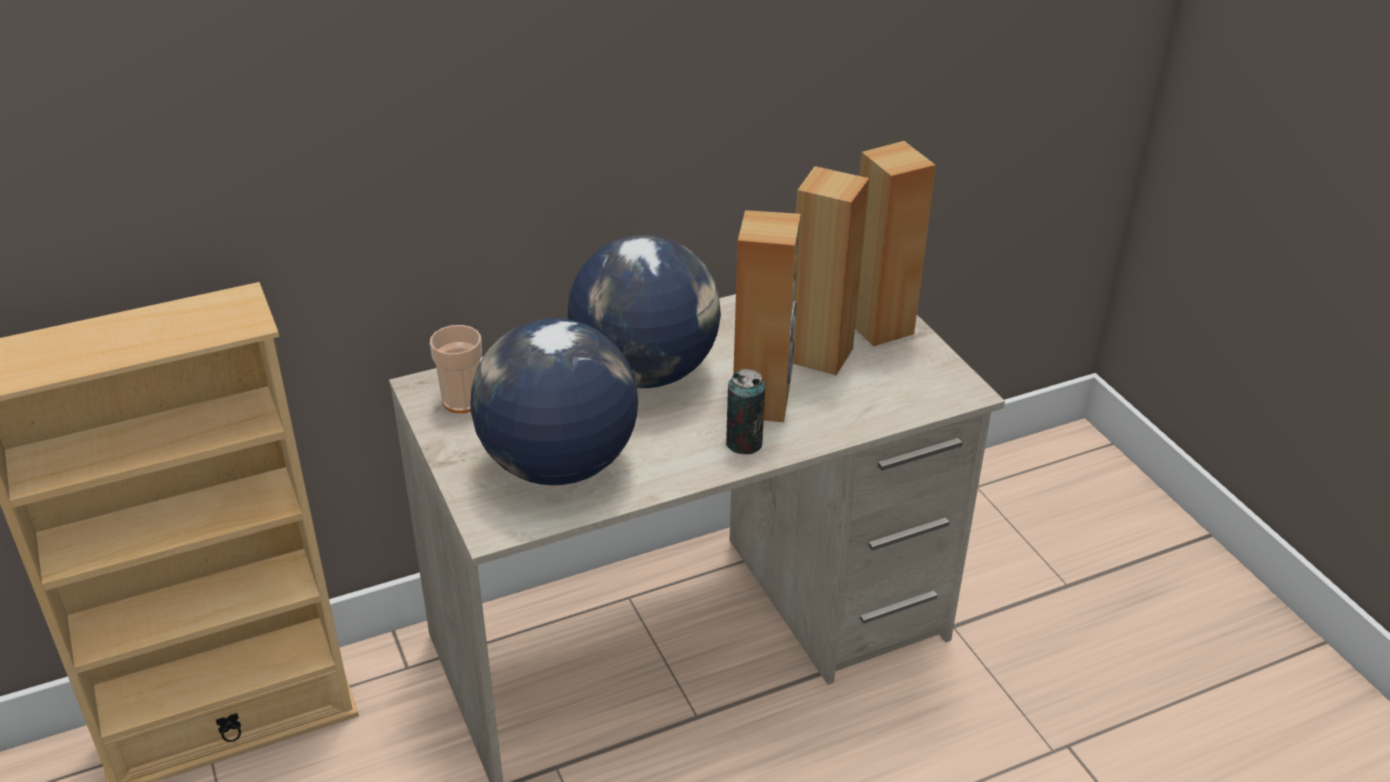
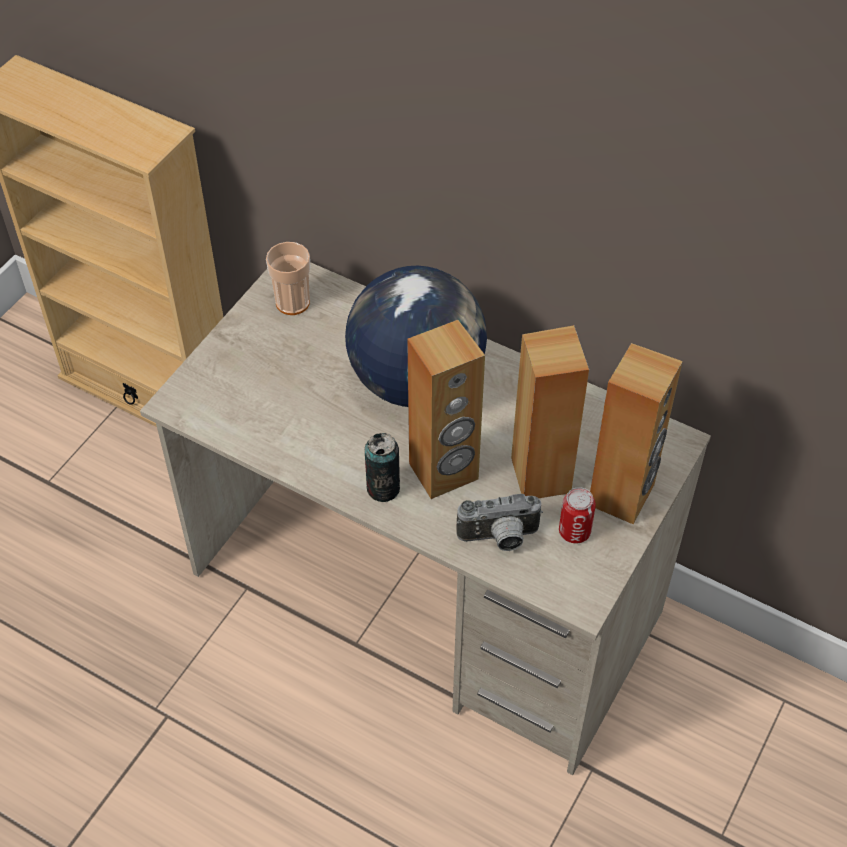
camera: 55 degrees right, 15 degrees up
(557, 465) = (267, 396): globe -> none
(863, 405) = (499, 539): none -> camera
(893, 364) = (574, 531): none -> can

